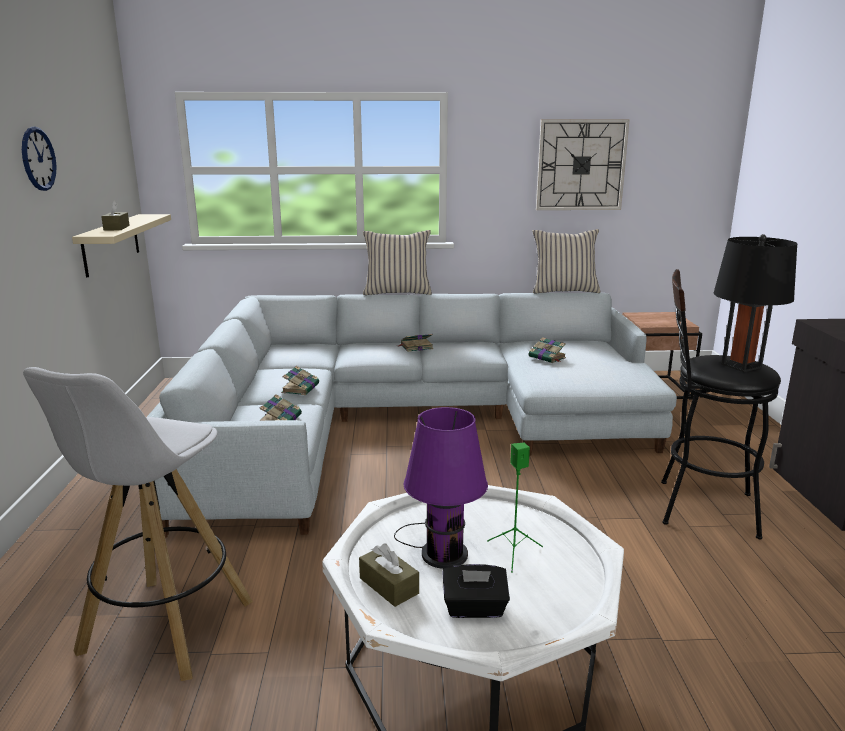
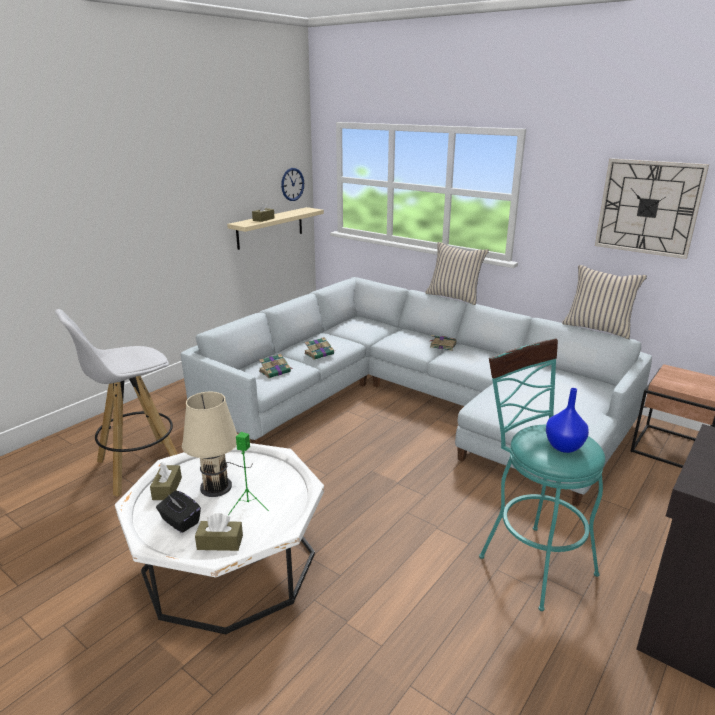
camera: 40 degrees right, 5 degrees up
(38, 159) = (202, 176): wall clock -> wall clock (292, 184)
(441, 551) = (217, 485): purple table lamp -> beige table lamp
(547, 357) = (525, 385): book -> none
(559, 600) = (220, 542): none -> brown tissue box
(696, 506) = (530, 559): black stool -> turquoise stool
(741, 366) = (563, 447): black table lamp -> blue vase

